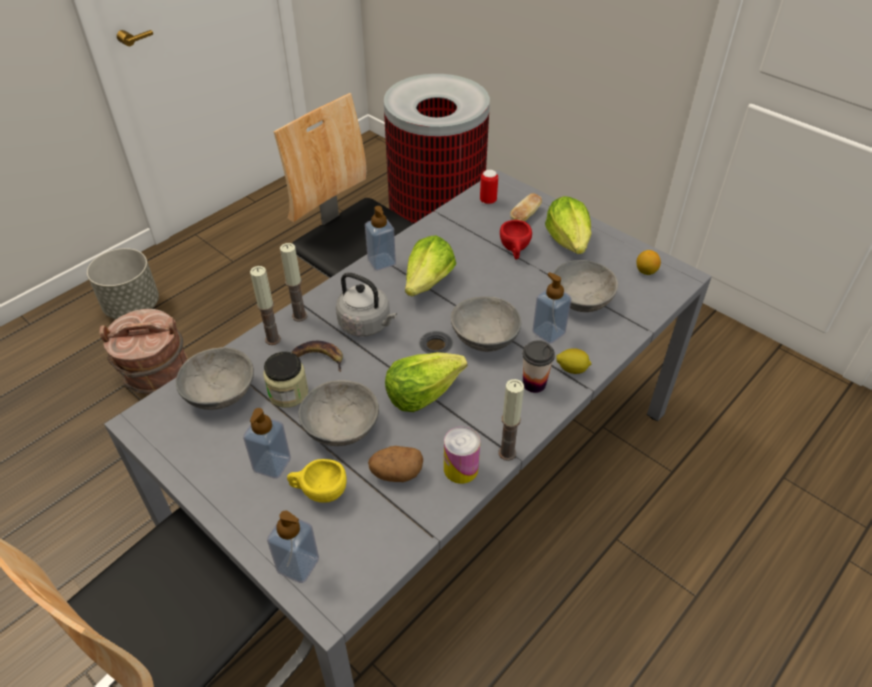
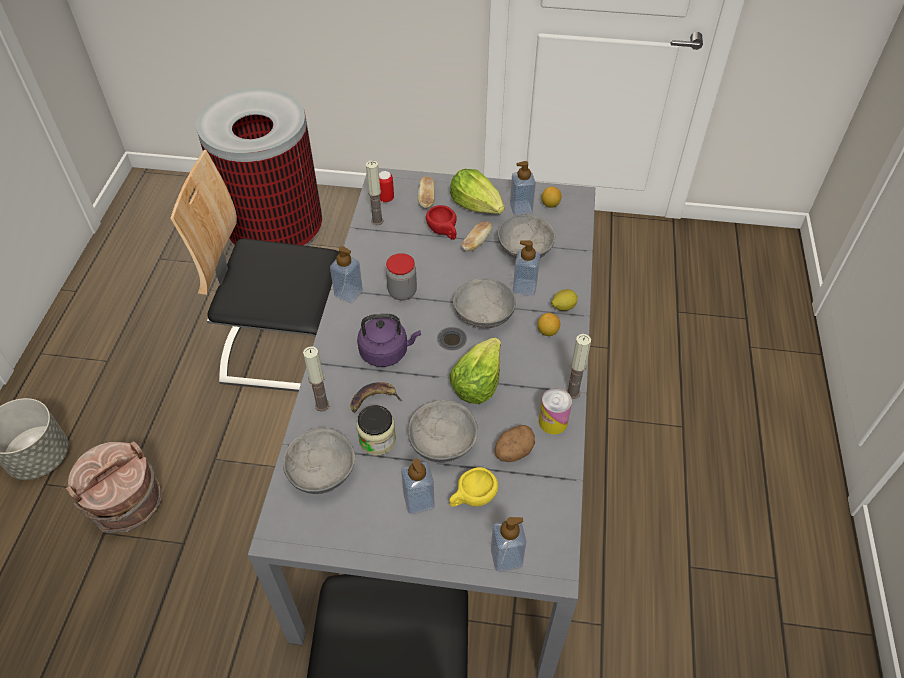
camera: 35 degrees left, 5 degrees up
(299, 316) = (325, 374): candle -> candle (377, 221)
(367, 325) = (386, 352): grey kettle -> purple kettle
(428, 282) = (402, 292): lettuce -> jar
(534, 383) = (547, 332): cup -> lemon
(537, 272) = (476, 242): none -> bread
(611, 262) = (521, 208): none -> soap dispenser

